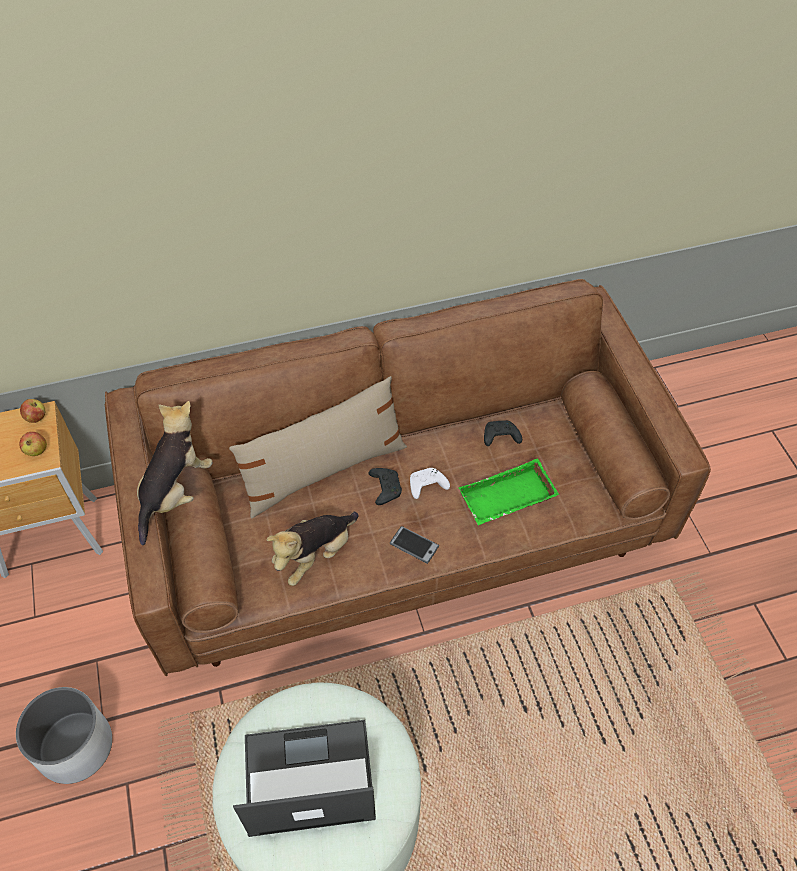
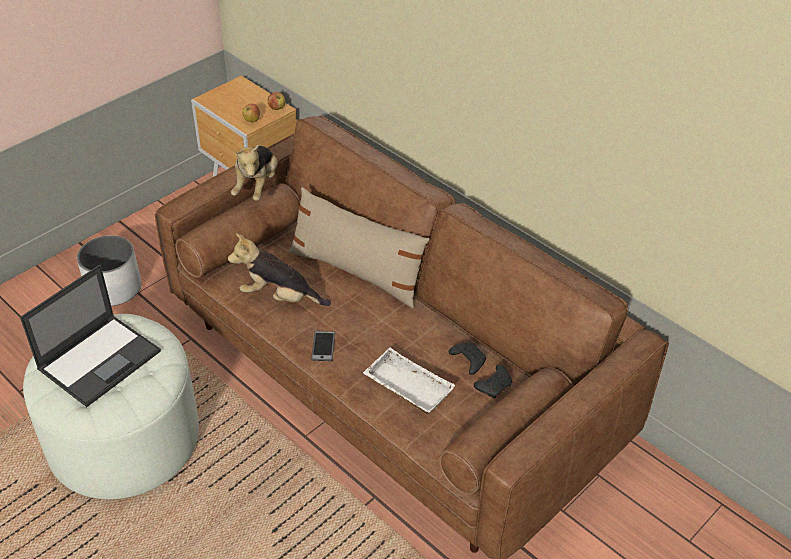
camera: 60 degrees right, 10 degrees down
(175, 492) = (257, 186): plush toy -> plush toy turned 105 degrees clockwise
(307, 778) = (100, 359): laptop -> laptop turned 75 degrees clockwise
(385, 488) = (364, 310): black game controller -> black game controller (494, 386)
(426, 487) = (383, 333): white game controller -> none
(507, 500) = (406, 387): green tray -> white tray

